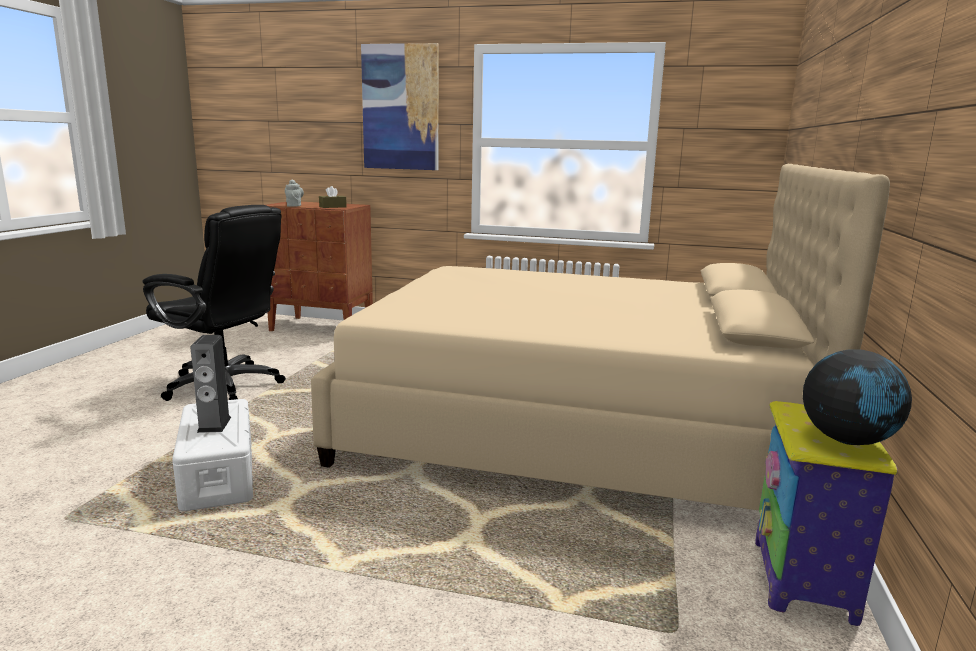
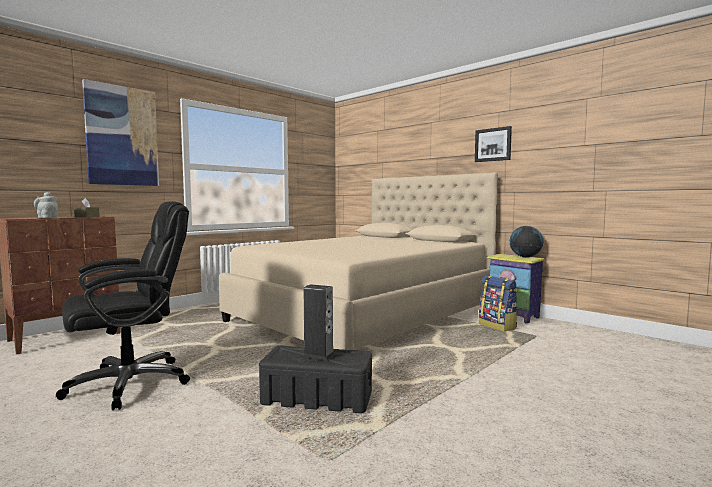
camera: 60 degrees left, 10 degrees down
(218, 474) = (316, 398): white storage box -> black storage box
(685, 568) = (498, 326): none -> backpack
(920, 86) = (493, 144): none -> picture

